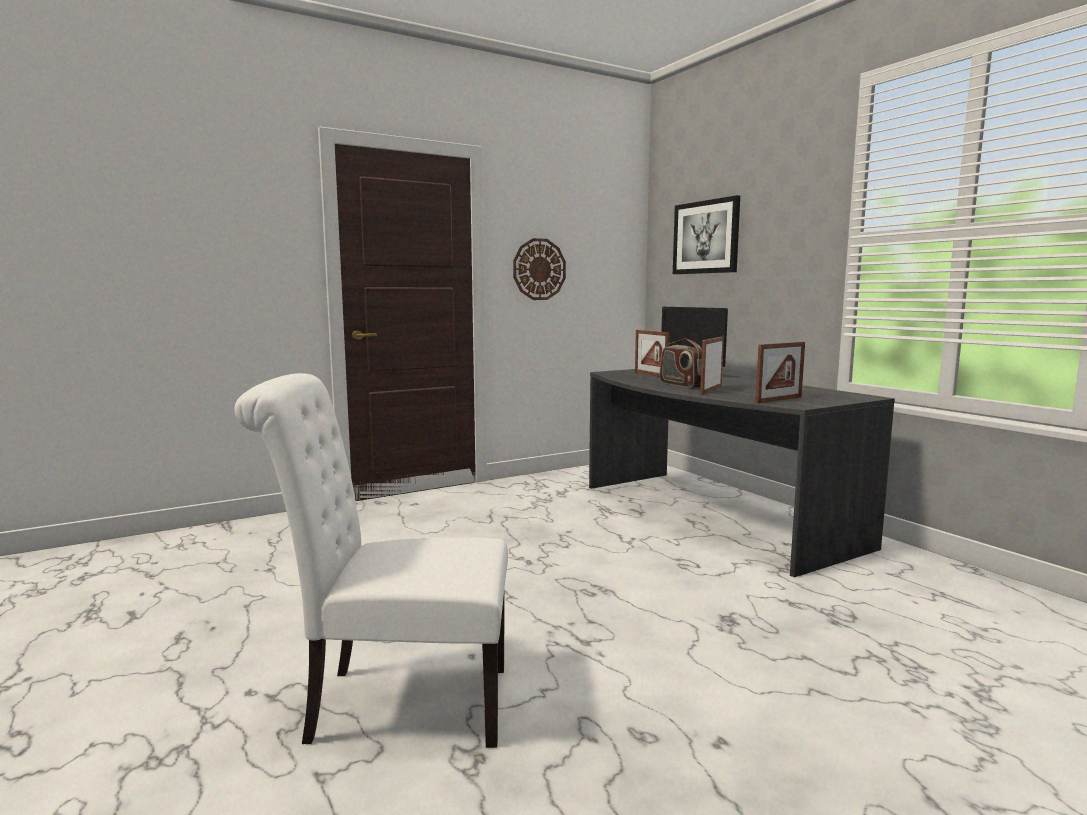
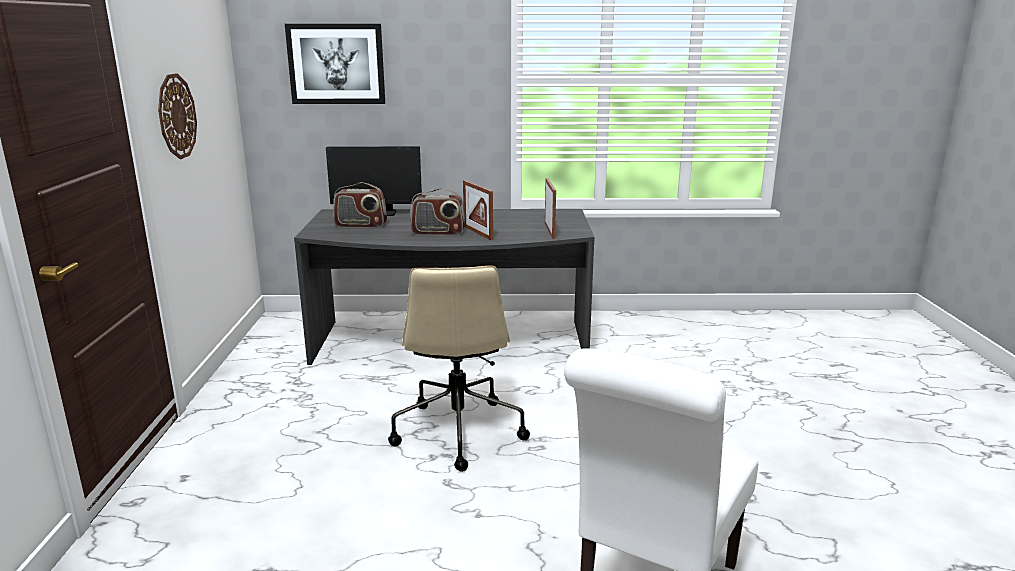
camera: 60 degrees left, 10 degrees up
(570, 556) = (458, 431): none -> beige office chair
(650, 374) = (360, 226): picture frame -> radio

